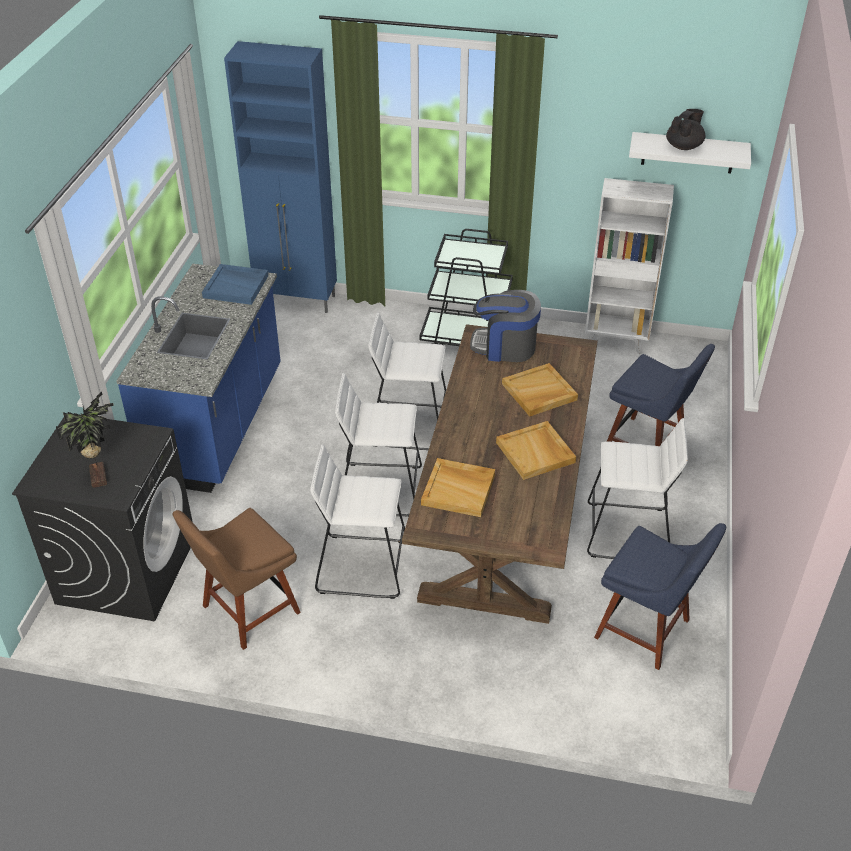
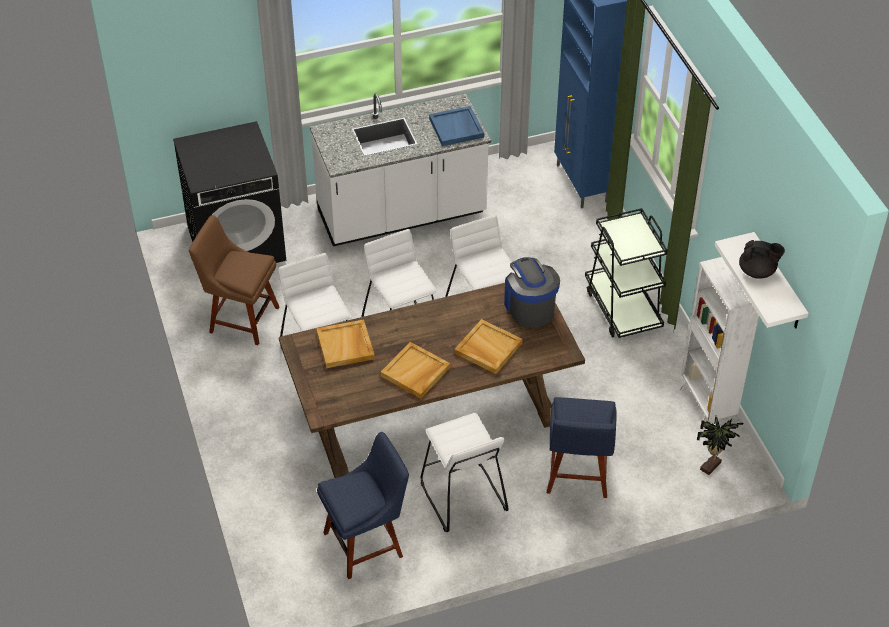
camera: 60 degrees right, 5 degrees up
(100, 476) = (212, 166): potted plant -> potted plant (712, 466)
(218, 425) = (402, 214): blue counter -> white counter
(647, 631) = (367, 543): blue chair -> blue chair turned 120 degrees counterclockwise

